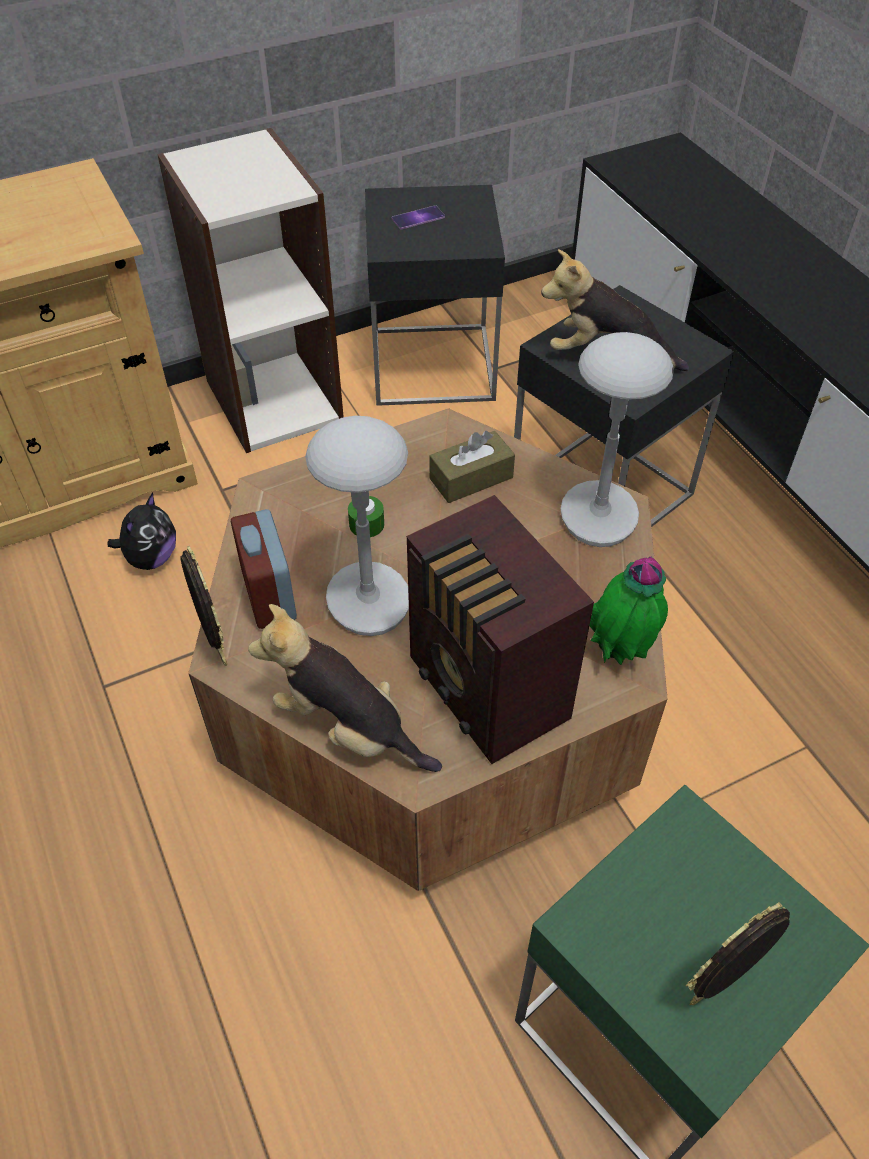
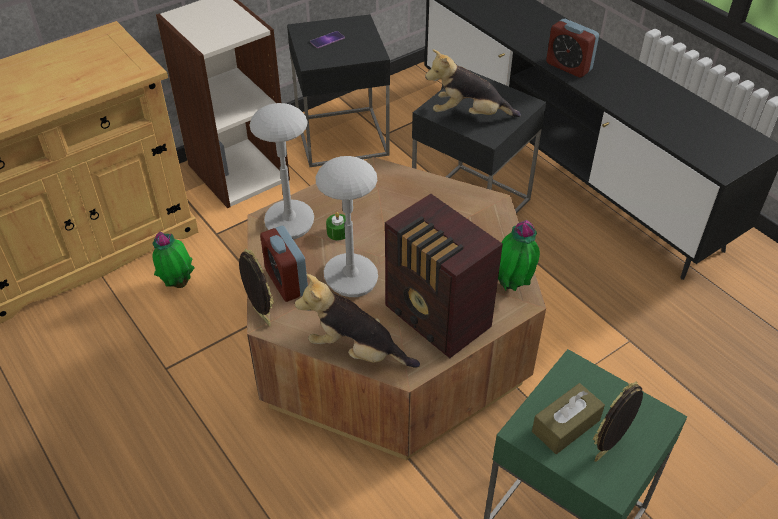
camera: 10 degrees left, 5 degrees down
(151, 558) = (178, 283): plush toy -> potted plant
(471, 478) = (397, 197): brown tissue box -> brown tissue box (565, 426)
(598, 516) = (482, 210): grey table lamp -> grey table lamp (289, 221)
(781, 298) = (568, 66): none -> alarm clock

